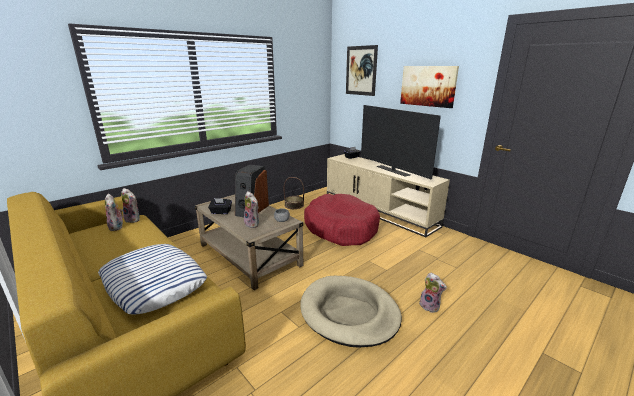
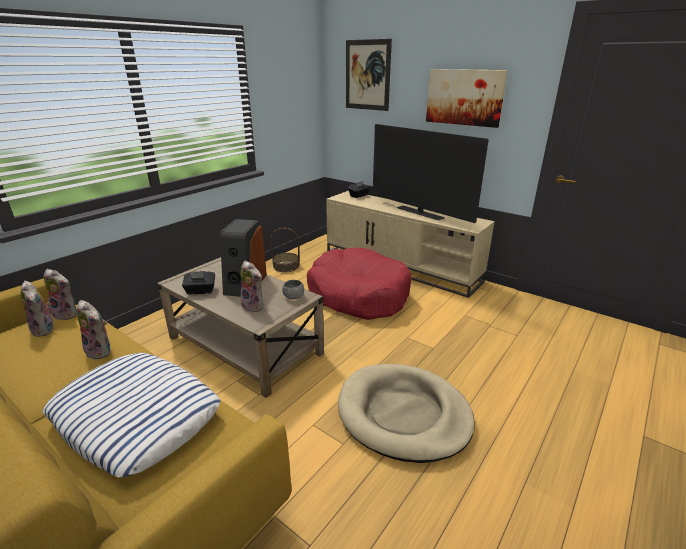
camera: 10 degrees left, 5 degrees up
(430, 306) = (500, 392): plush toy -> plush toy (101, 351)

